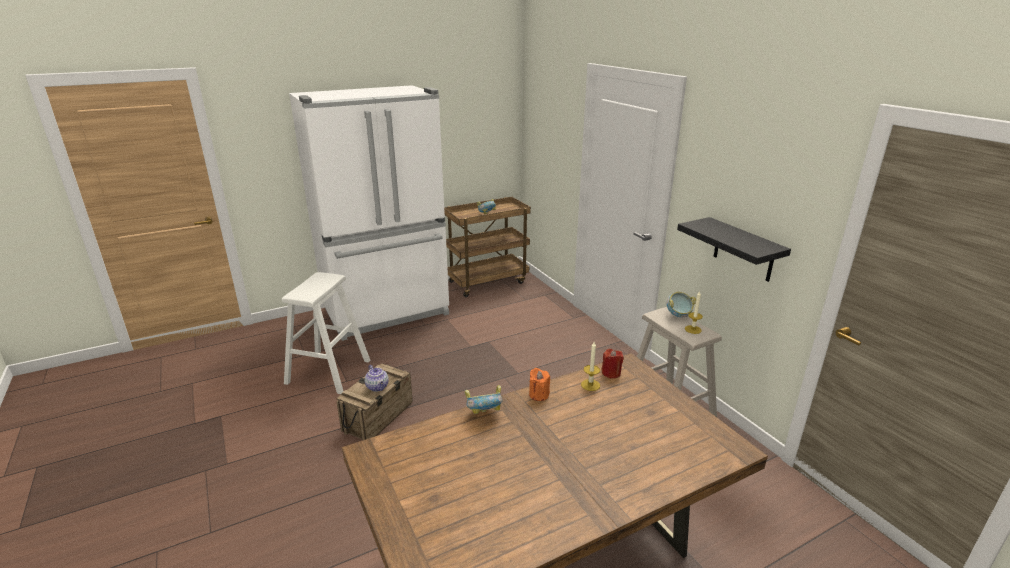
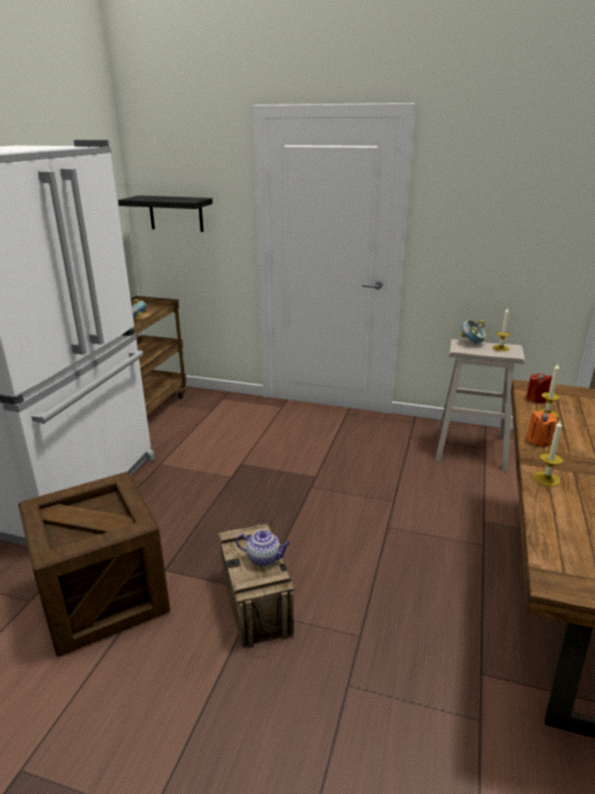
camera: 45 degrees left, 0 degrees up
(328, 371) = (103, 598): white stool -> crate
(484, 414) = (546, 479): bowl -> candle
(744, 250) = (508, 264): black shelf -> black shelf (176, 213)

